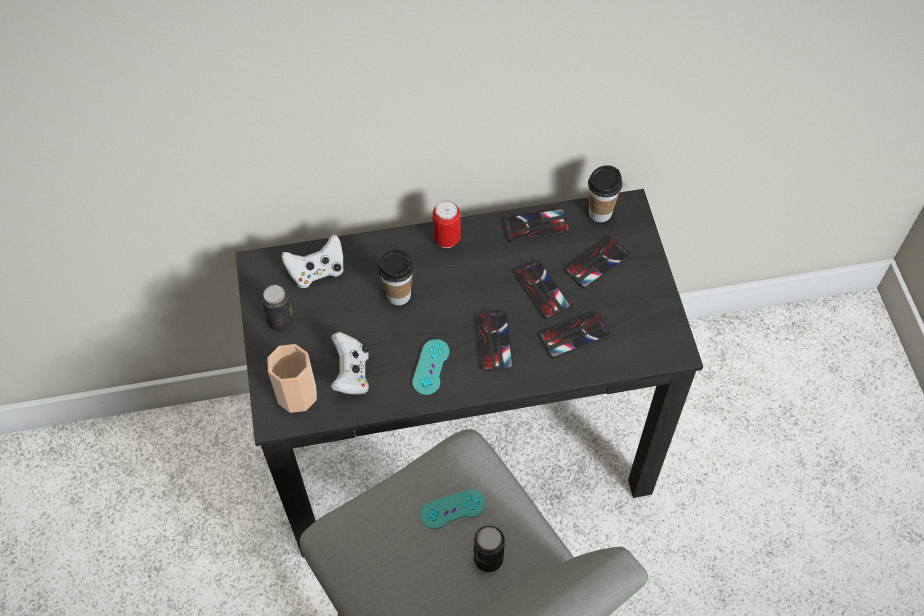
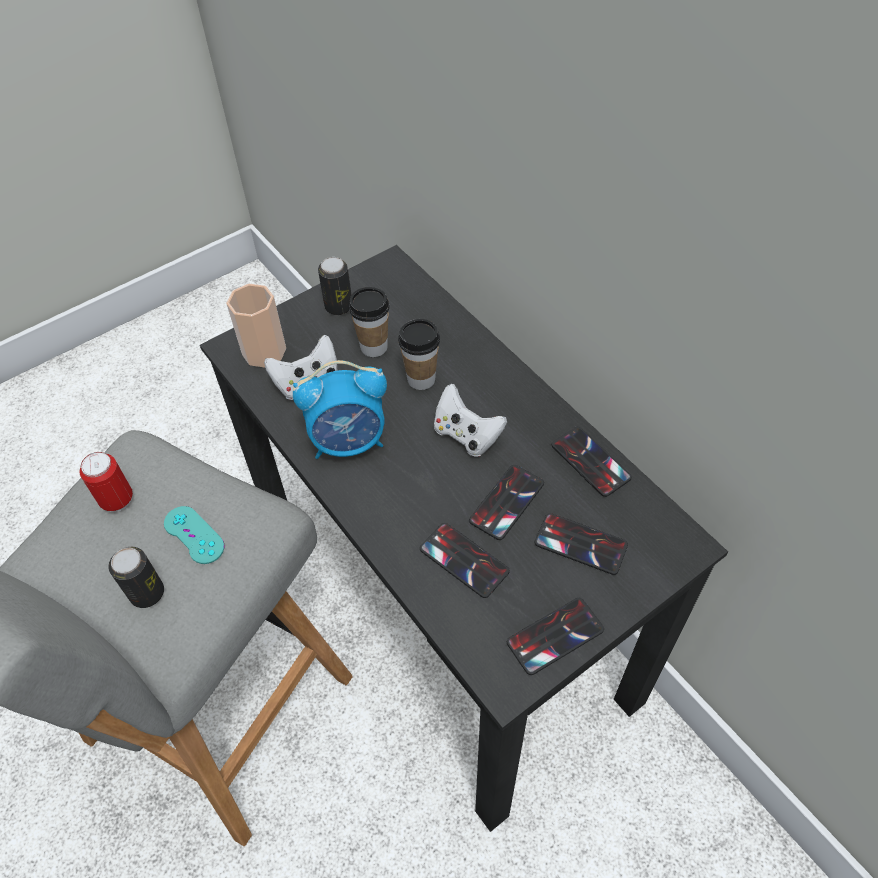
camera: 65 degrees right, 5 degrees down
(317, 271) = (410, 307): white game controller -> white game controller (466, 435)
(431, 367) = (349, 441): turquoise game controller -> alarm clock
(447, 239) = (516, 390): can -> can (117, 500)
(494, 341) = (412, 484): phone -> phone (555, 636)
(600, 213) = (655, 518): cup -> cup (374, 347)

